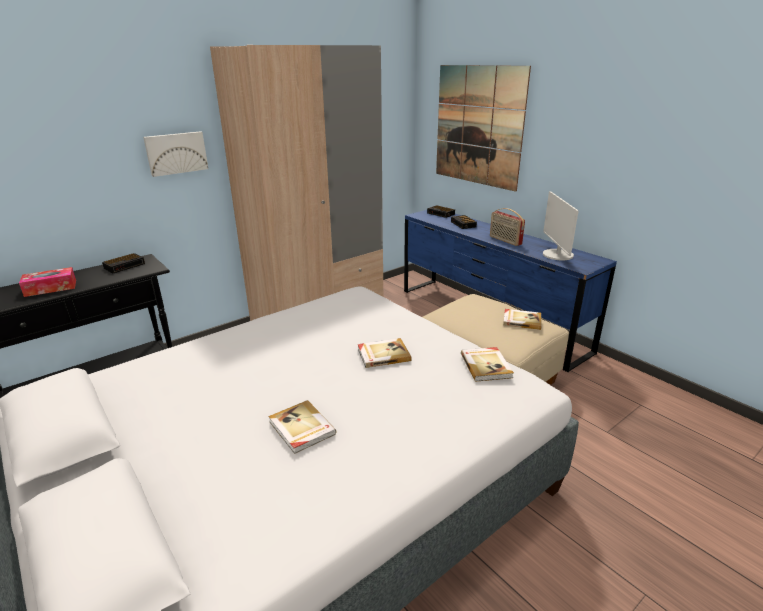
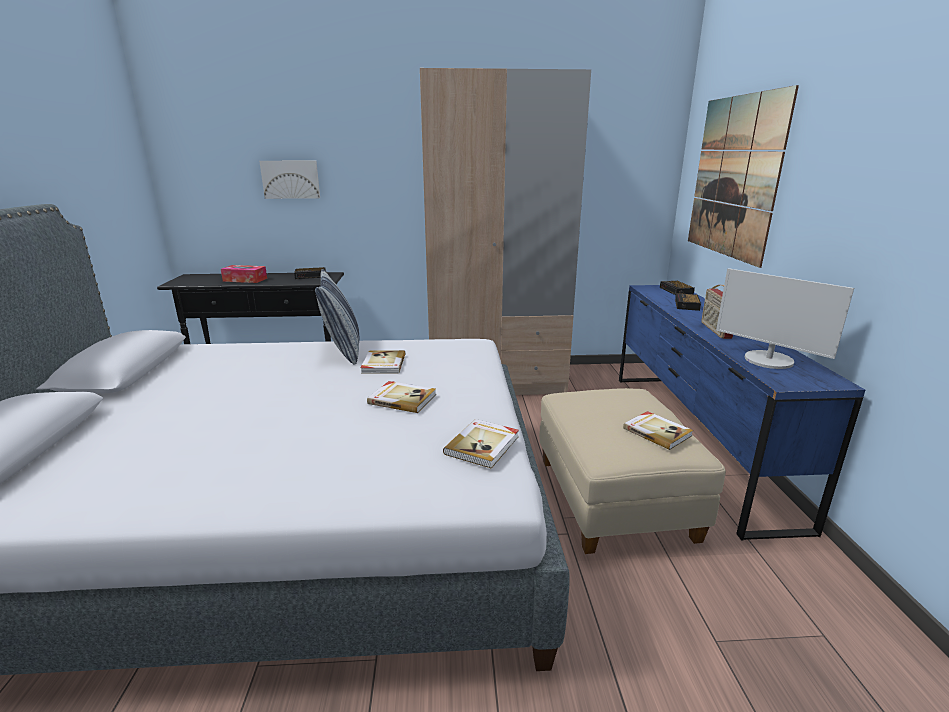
camera: 35 degrees right, 5 degrees down
(176, 153) = (379, 181): picture -> picture (291, 179)
(264, 332) = (343, 351): none -> pillow
(301, 428) = (238, 429): book -> book (383, 364)
(557, 255) = (768, 360): monitor -> monitor turned 75 degrees counterclockwise

